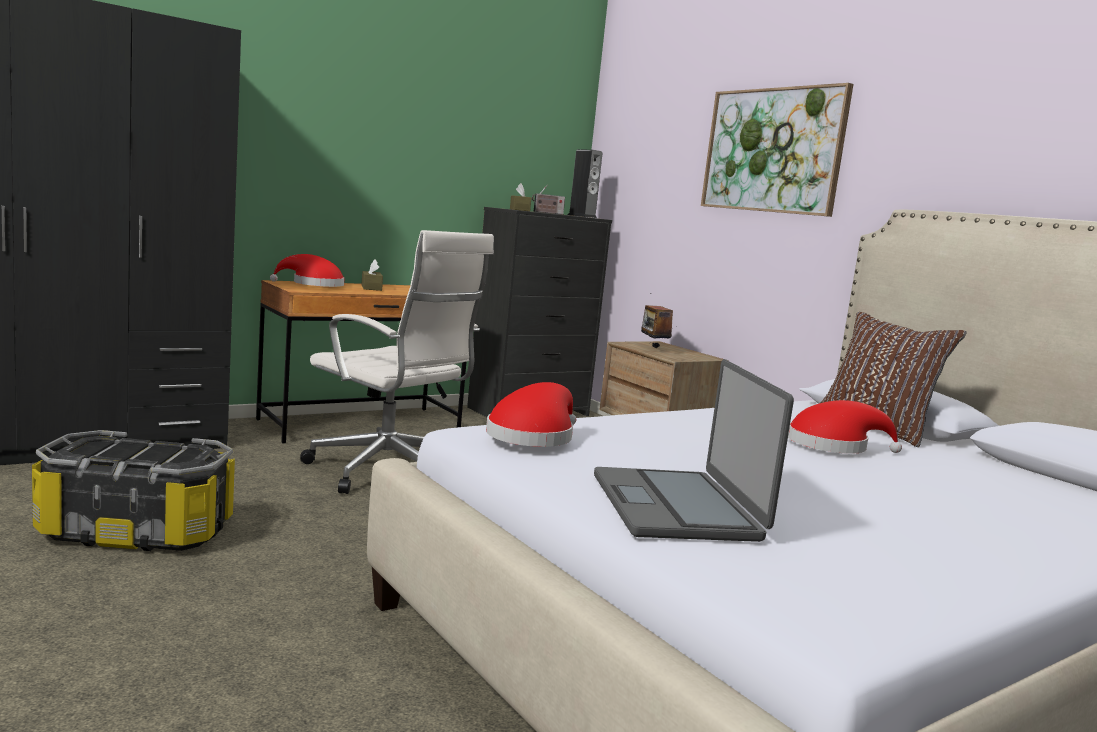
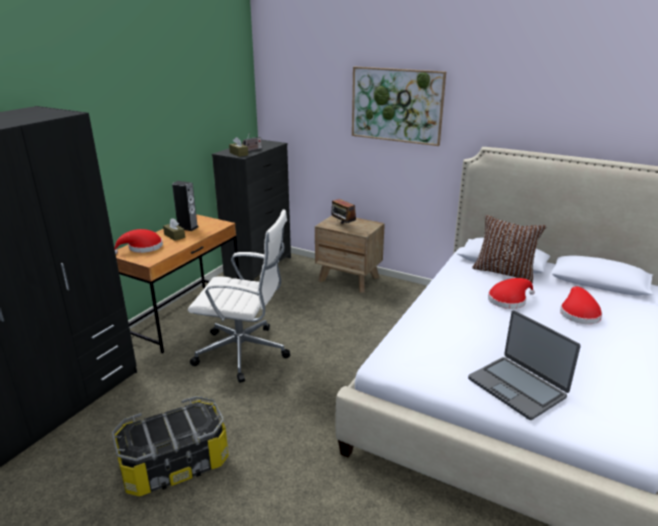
camera: 25 degrees left, 15 degrees up
(533, 436) = (413, 357): red hat -> red hat (578, 313)
(582, 216) = (269, 144): speaker -> speaker (187, 227)

